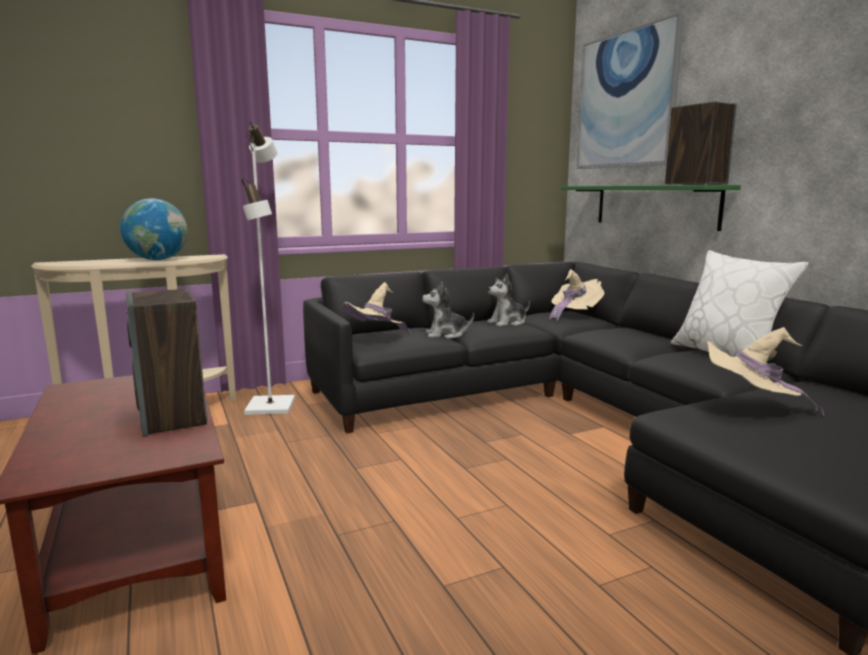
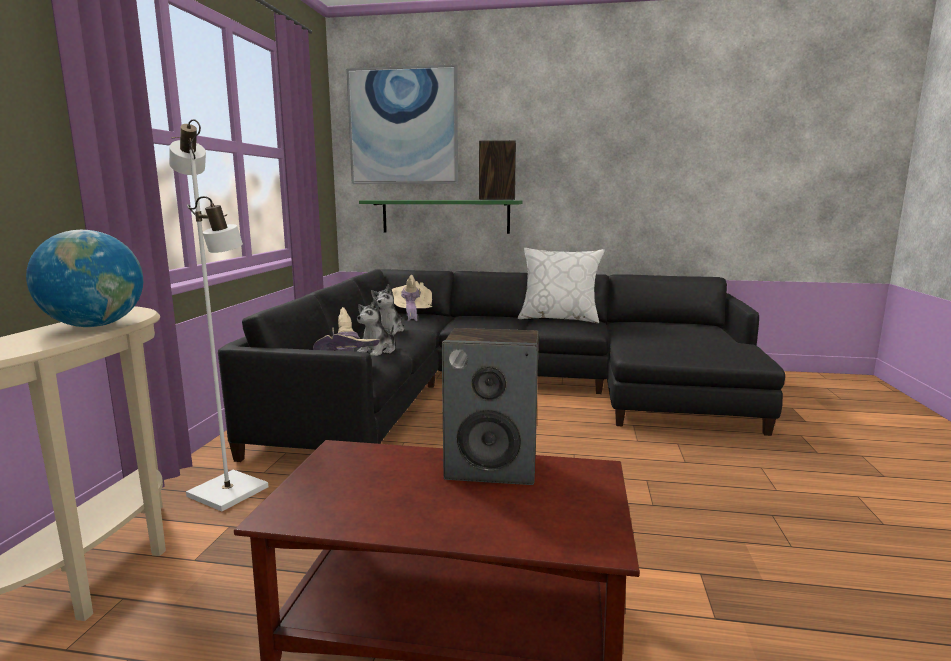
camera: 55 degrees left, 0 degrees up
(751, 406) = (648, 338): beige hat -> none

